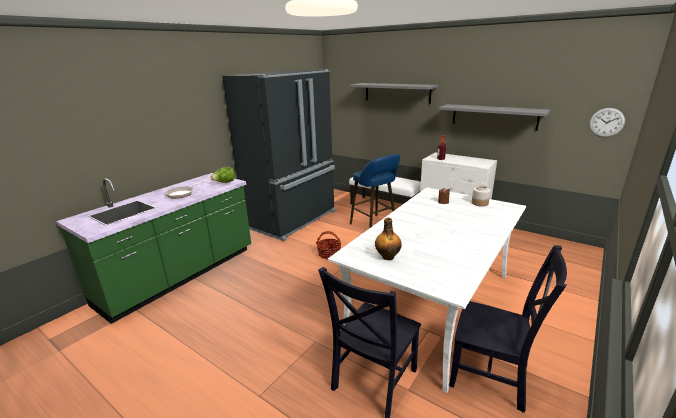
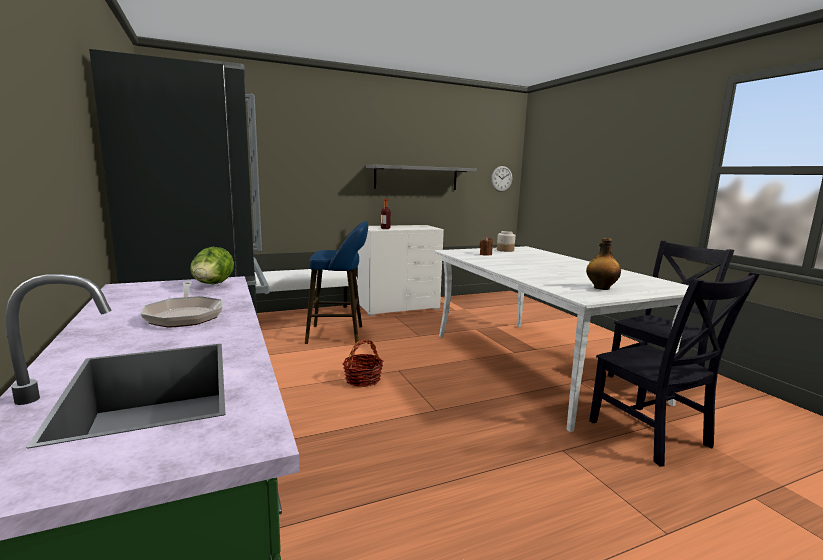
camera: 60 degrees left, 10 degrees down
(397, 93) = (295, 150): grey shelf -> none

